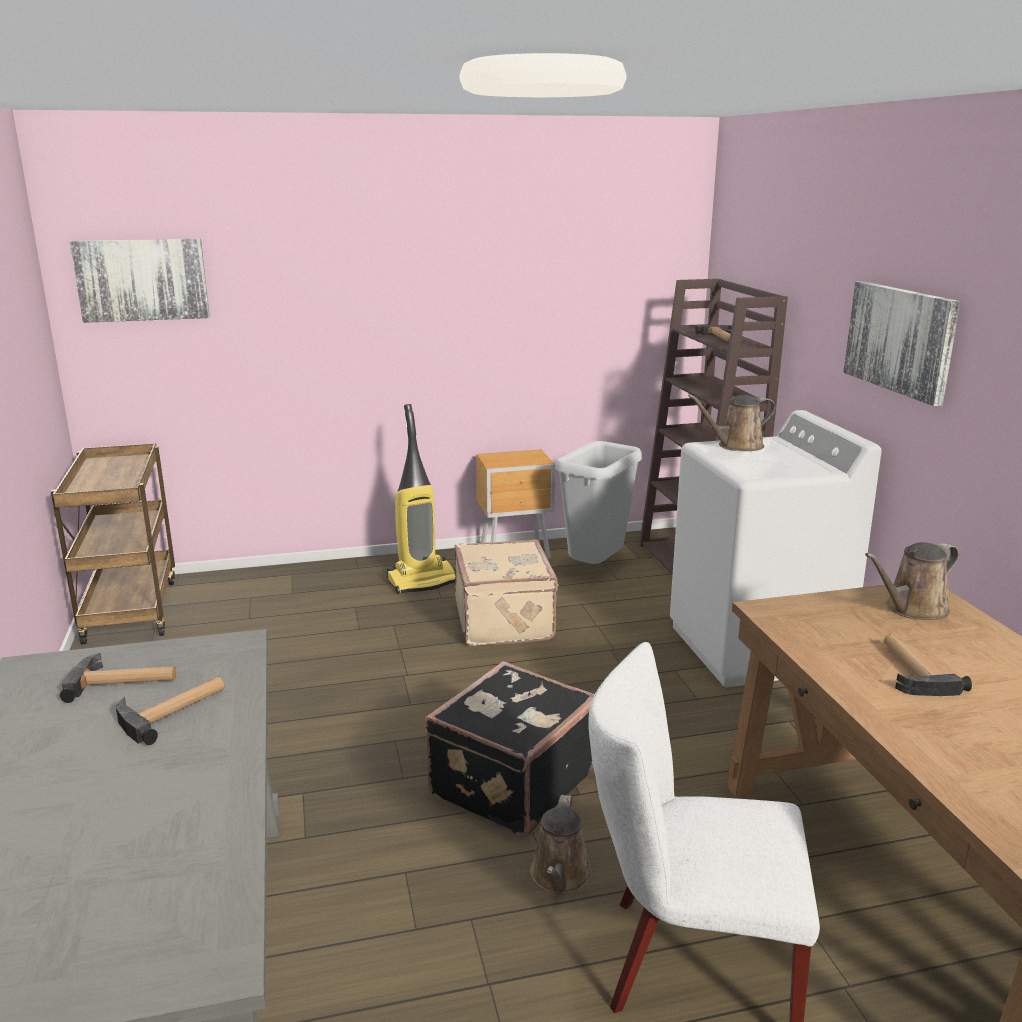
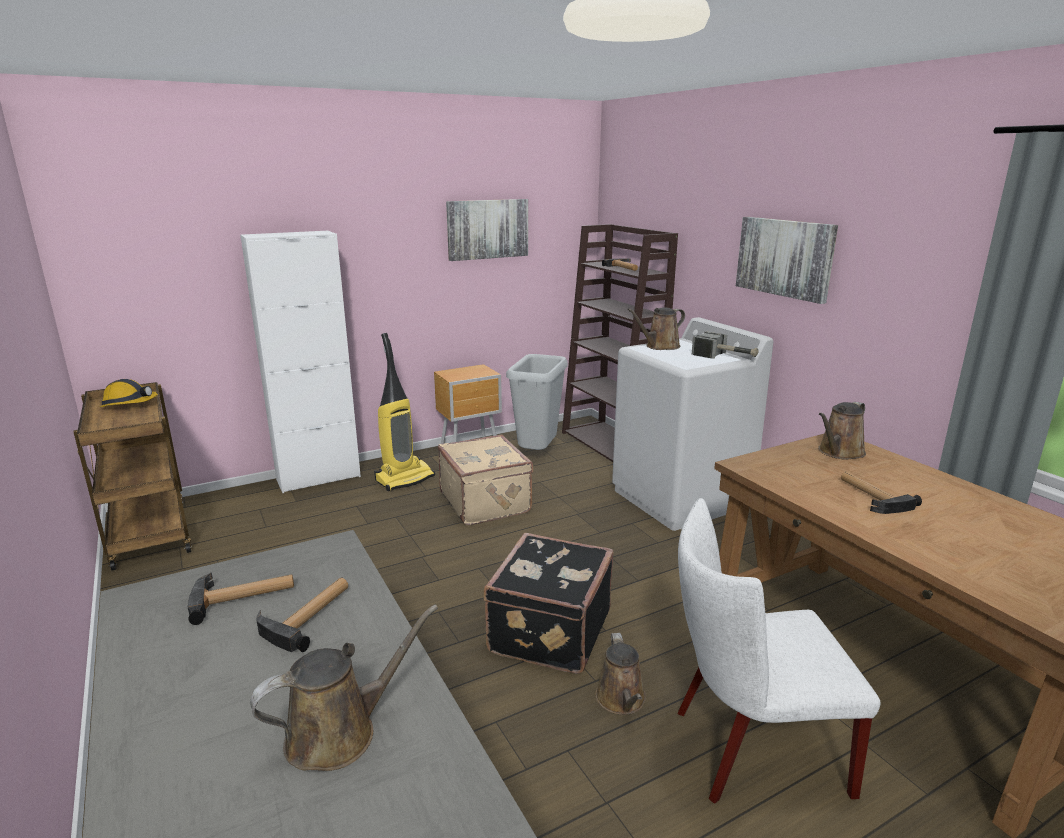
camera: 15 degrees left, 0 degrees up
(121, 466) = (130, 404): none -> hard hat
(140, 827) = (340, 733): none -> brown watering can
(142, 280) = (135, 234): picture -> picture (487, 229)
(326, 569) = (318, 478): none -> white cabinet
(814, 467) = (725, 357): none -> hammer

